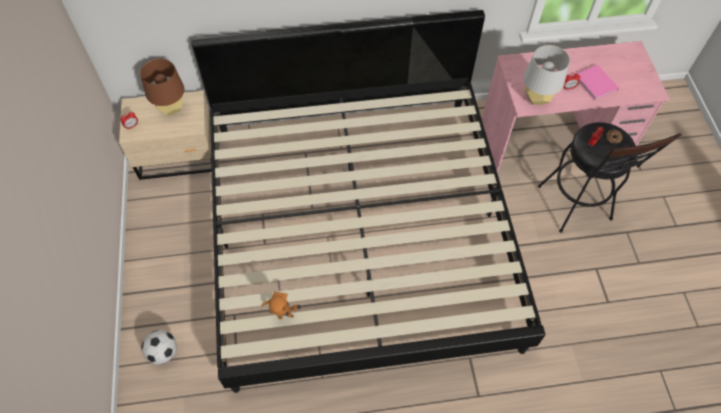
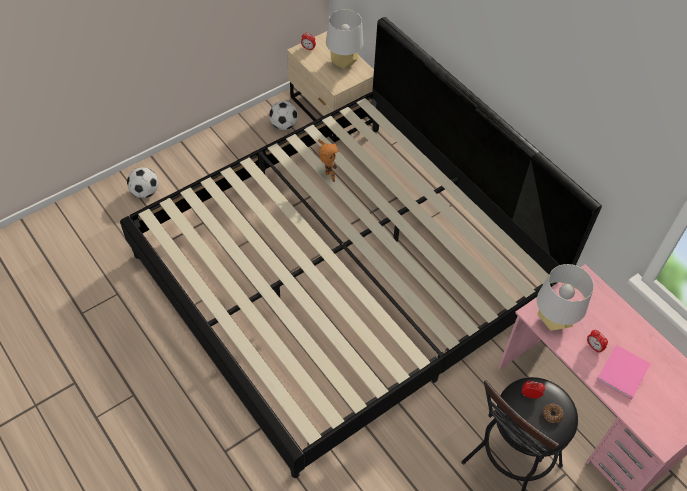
camera: 60 degrees right, 5 degrees down
(168, 200) = (283, 125): none -> football
(171, 108) = (344, 63): brown table lamp -> grey table lamp
(286, 319) = (196, 241): toy robot -> toy robot (328, 178)

